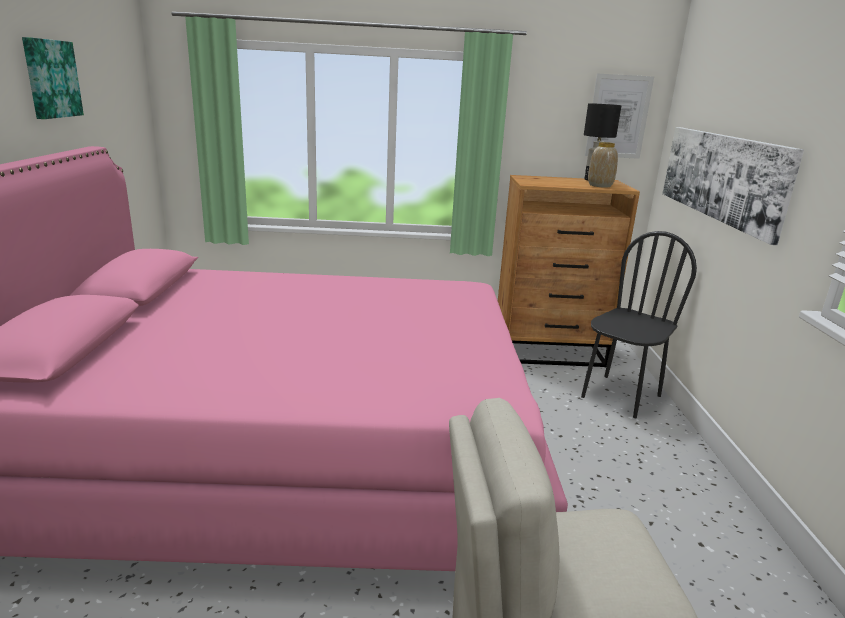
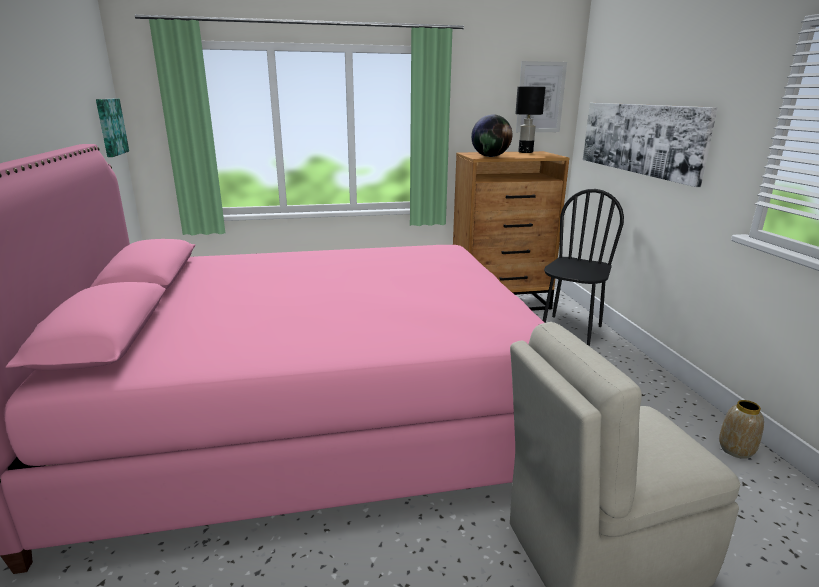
camera: 10 degrees left, 0 degrees up
(51, 79) = (39, 77): picture -> picture (110, 127)
(543, 183) = (490, 156): none -> globe
(600, 185) = (535, 155): vase -> vase (735, 449)

